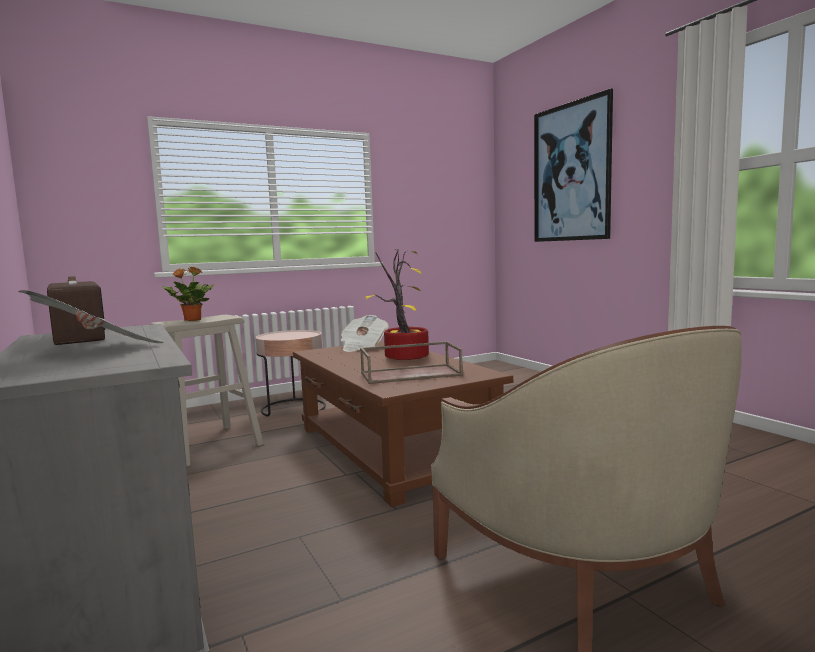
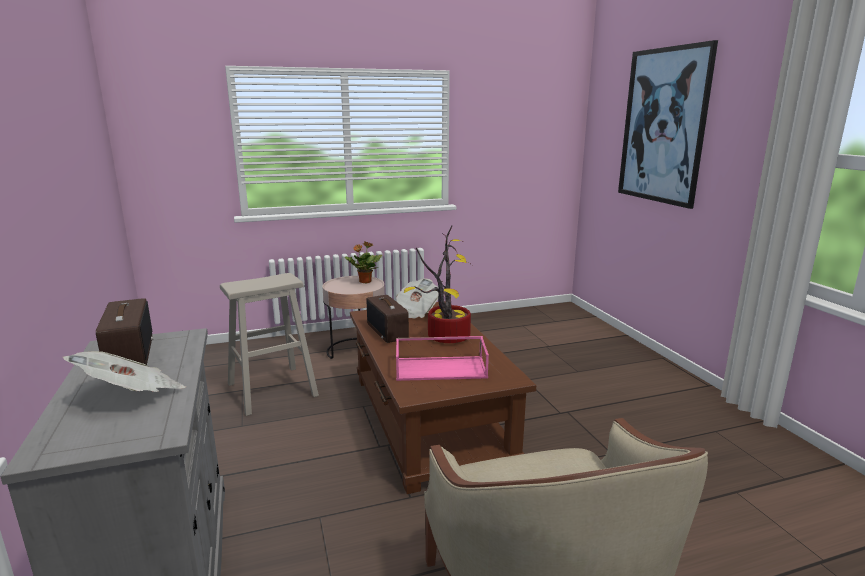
camera: 10 degrees right, 10 degrees up
(192, 320) = (256, 283): potted plant -> potted plant (364, 282)
(341, 359) = (388, 331): none -> radio
(411, 374) = (441, 368): brown tray -> pink tray

